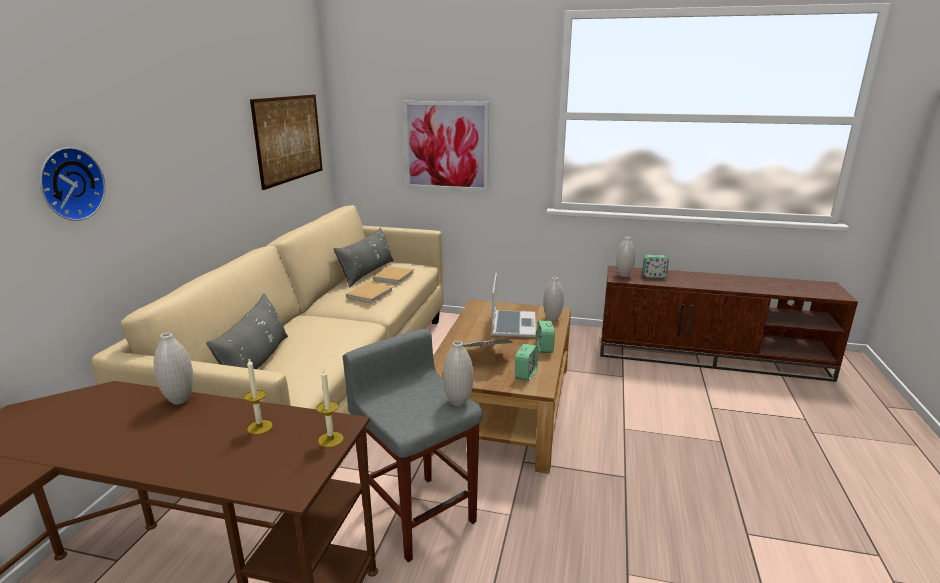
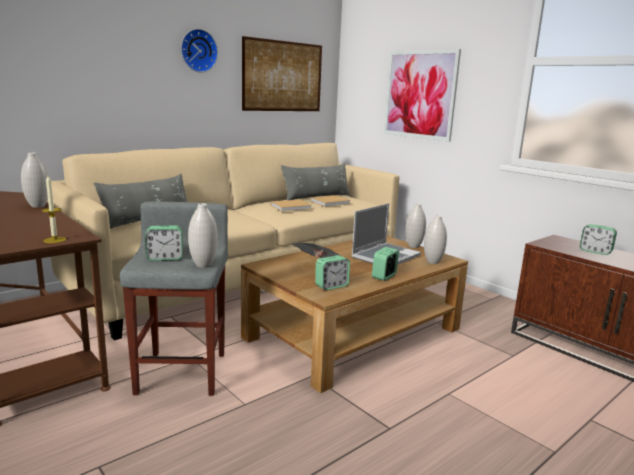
camera: 35 degrees right, 5 degrees down
(69, 184) = (56, 62): wall clock -> wall clock (198, 50)
(260, 427) = (39, 225): candle -> none
(409, 408) = (165, 258): none -> alarm clock
(623, 275) = (556, 243): white vase -> white vase (413, 246)

